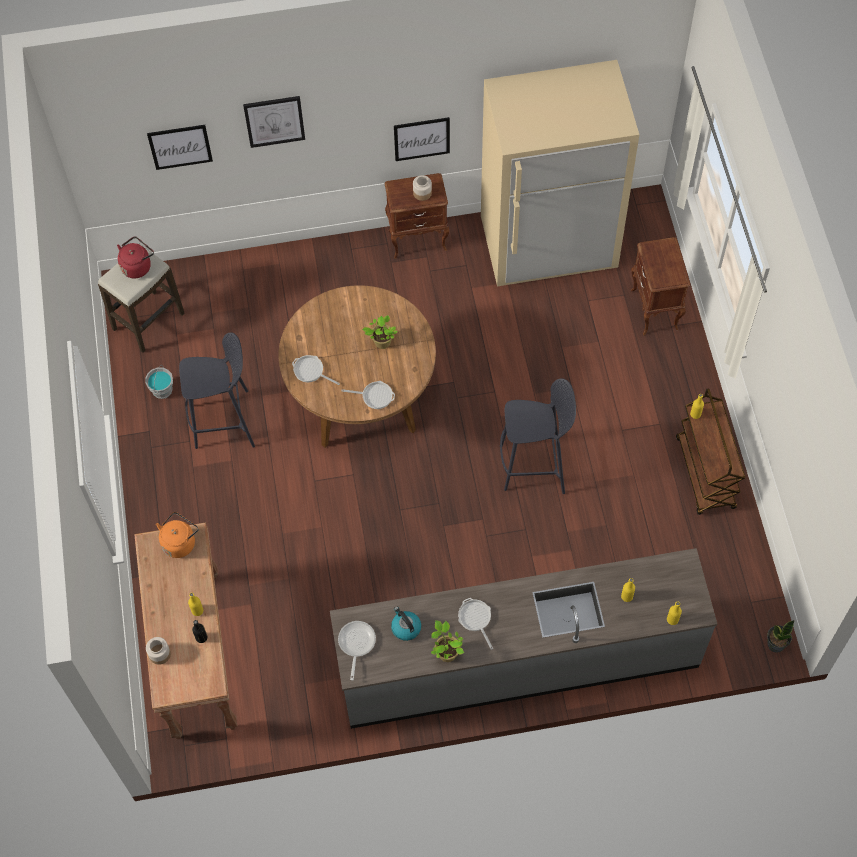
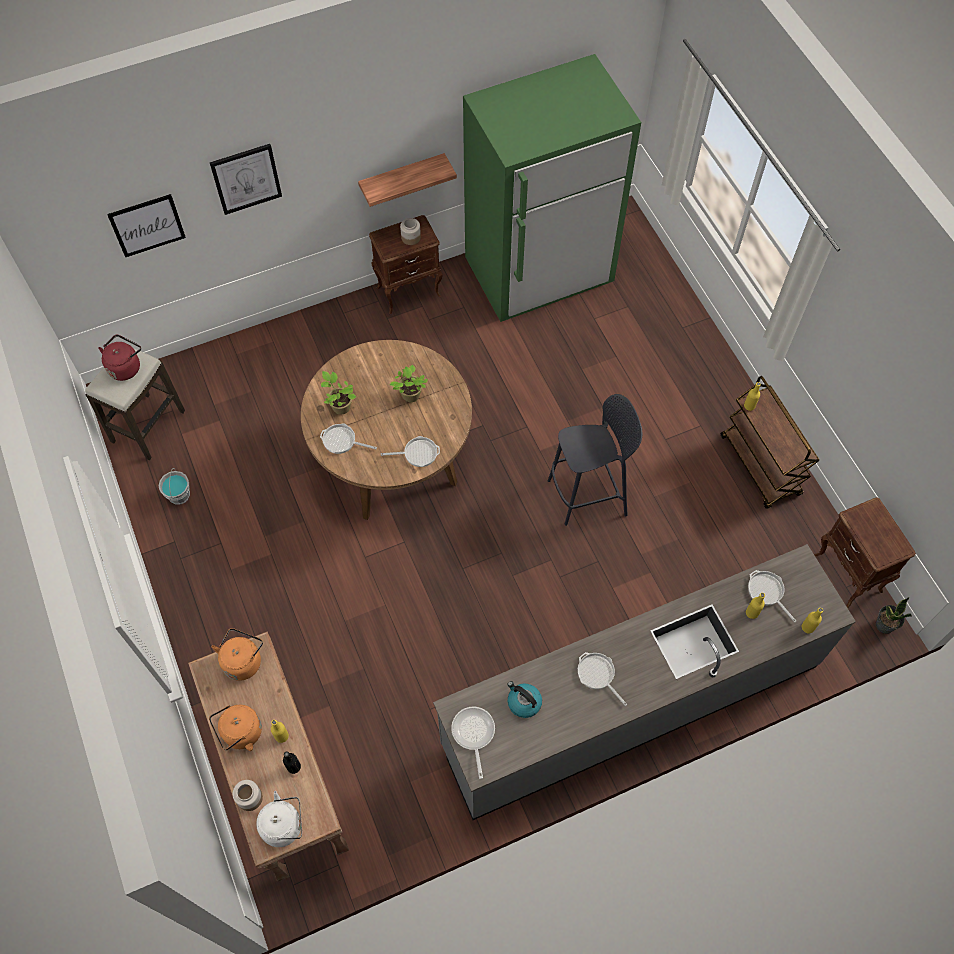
camera: 15 degrees left, 0 degrees up
(164, 601) = (240, 733): none -> orange kettle
(183, 682) = (284, 826): none -> white kettle
(224, 422) = (254, 515): grey stool -> none
(421, 138) = (402, 178): picture -> shelf
(446, 652) = (576, 720): potted plant -> potted plant (340, 406)
(549, 242) = (540, 269): beige fridge -> green fridge
(646, 581) = (767, 592): none -> frying pan
(654, 310) = (661, 315): brown nightstand -> brown nightstand (848, 573)

